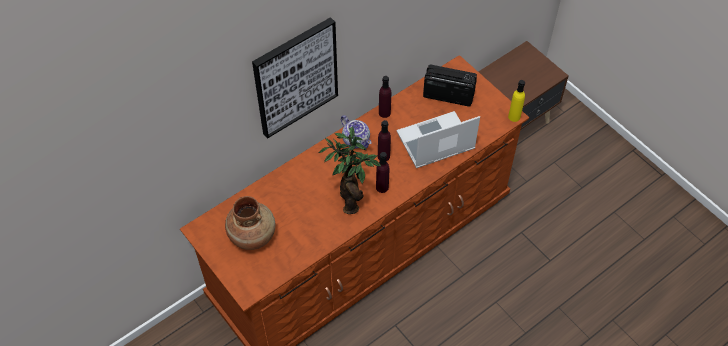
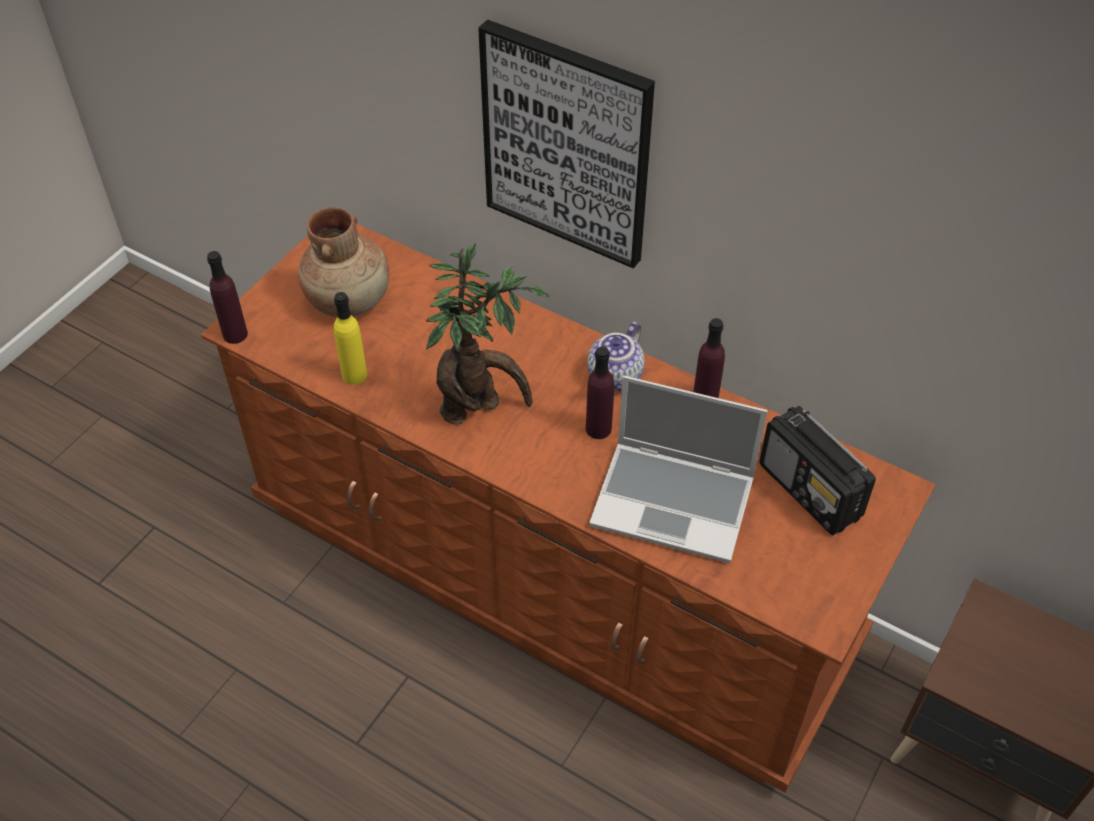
camera: 70 degrees right, 5 degrees down
(382, 187) = (524, 446): purple bottle -> purple bottle (235, 334)
(435, 142) = (675, 502): laptop -> laptop turned 150 degrees clockwise
(447, 95) = (810, 492): radio -> radio turned 150 degrees clockwise
(514, 117) = (823, 630): yellow bottle -> yellow bottle (354, 375)

